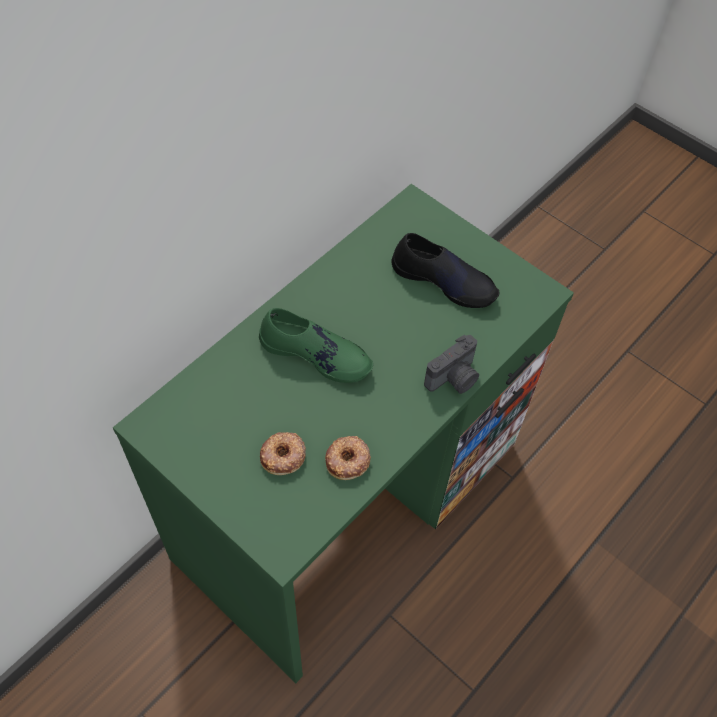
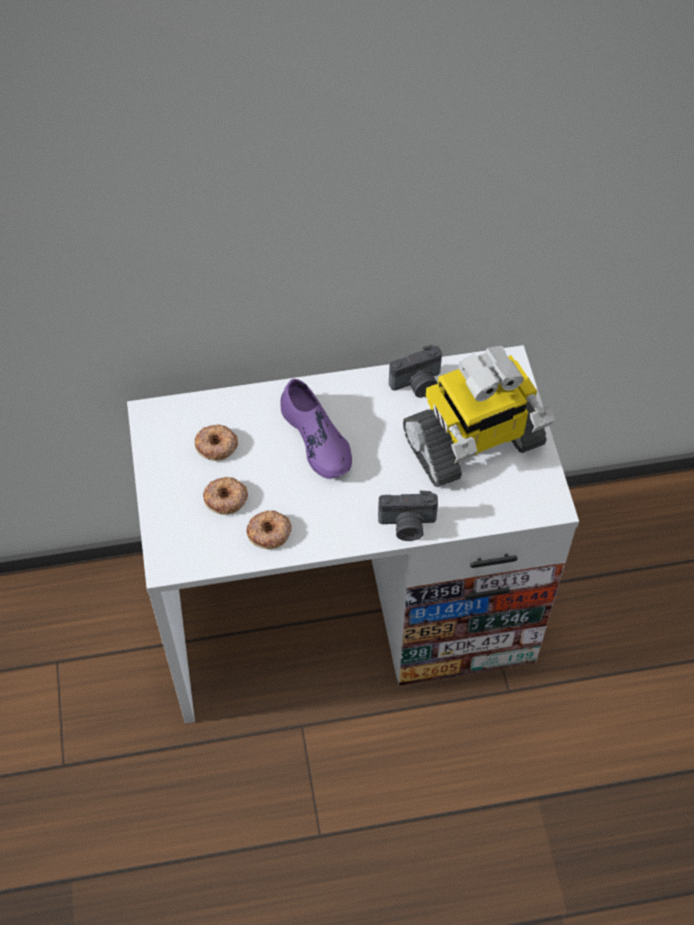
camera: 40 degrees right, 0 degrees up
(233, 414) = (216, 445): none -> donut
(316, 354) = (317, 438): green shoe -> purple shoe
(349, 499) = (346, 610): green desk -> white desk
(358, 260) = (418, 384): none -> camera
(444, 281) = (473, 443): black shoe -> toy robot

